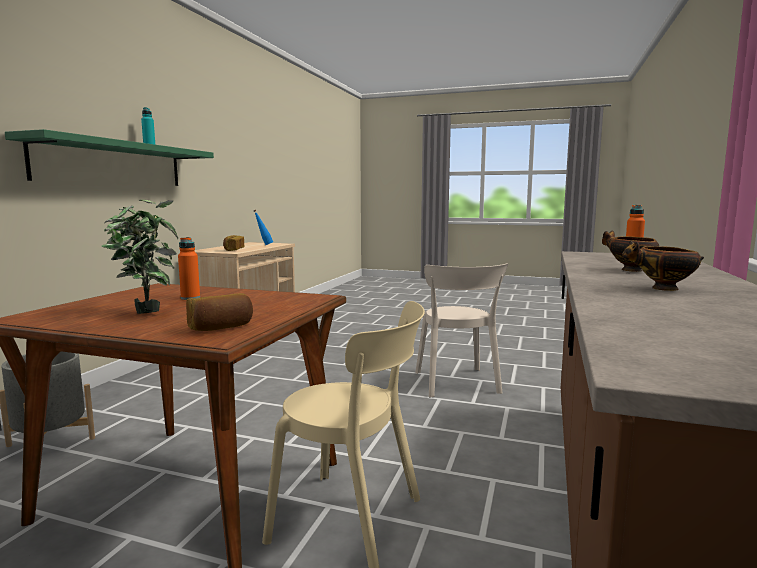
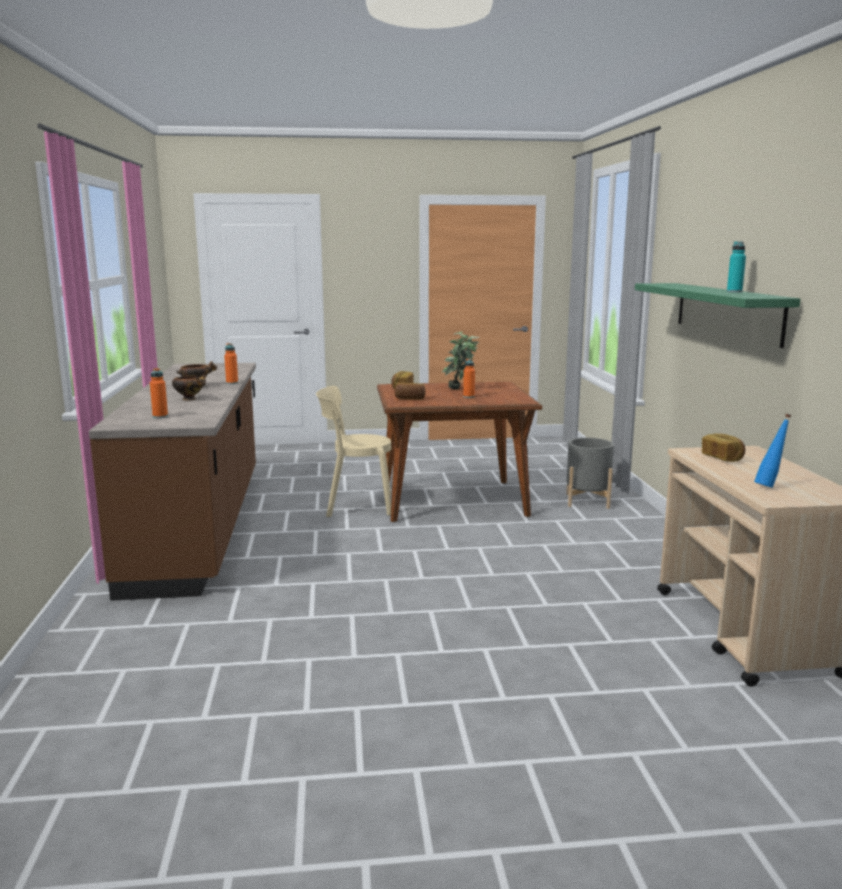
camera: 155 degrees right, 5 degrees up
(277, 303) = (410, 399): none -> bread
(457, 384) = (338, 603): beige chair -> none
(593, 289) = (232, 383): none -> orange bottle

